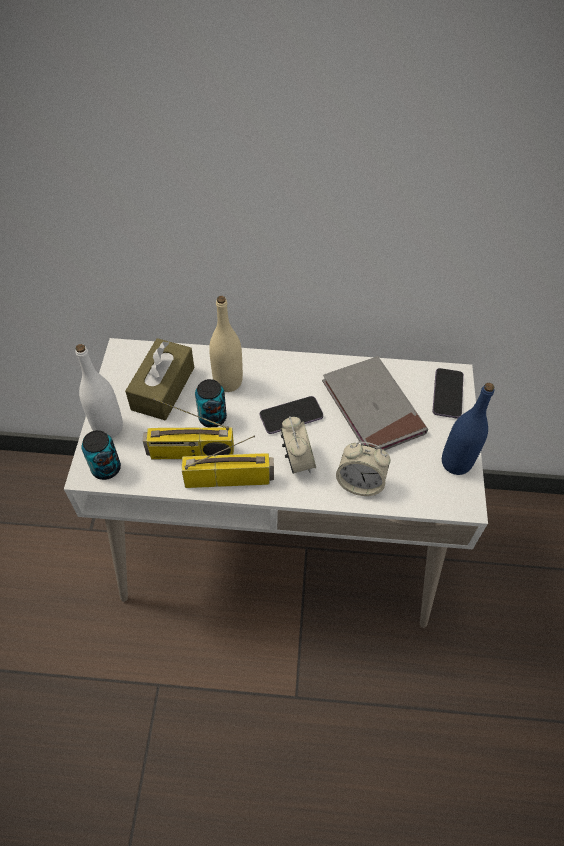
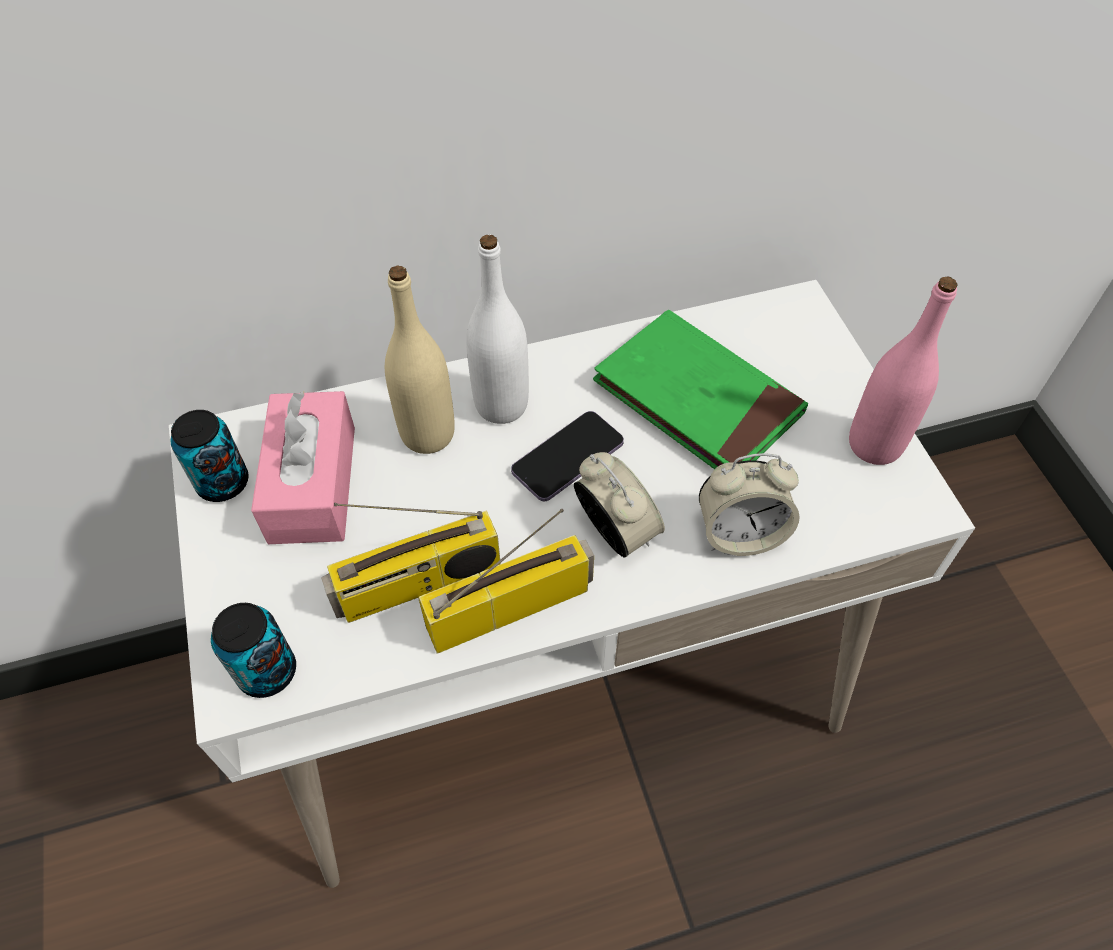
camera: 20 degrees left, 0 degrees up
(108, 427) = (237, 592): white bottle -> white bottle (501, 405)
(163, 388) = (313, 484): brown tissue box -> pink tissue box
(212, 417) = (429, 507): can -> can (223, 482)
(372, 408) = (697, 399): grey book -> green book
(447, 394) = (804, 338): phone -> none
(456, 462) = (874, 444): blue bottle -> pink bottle

